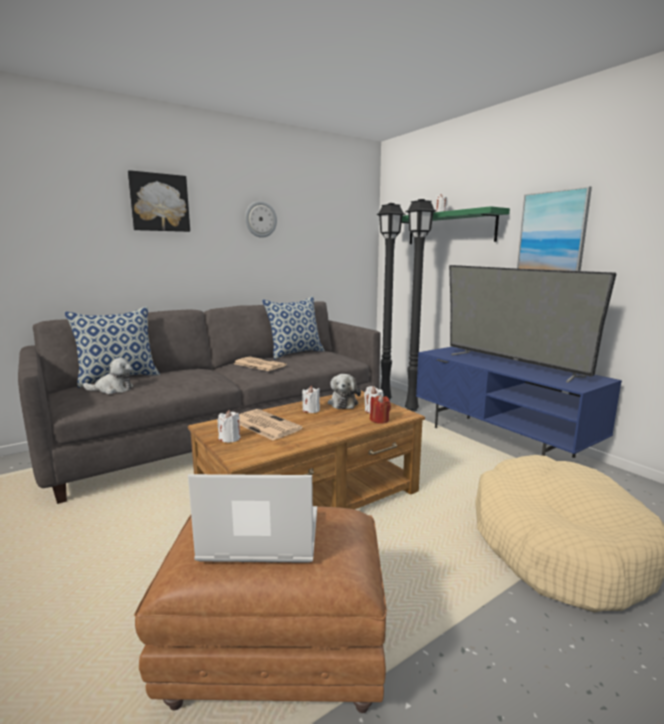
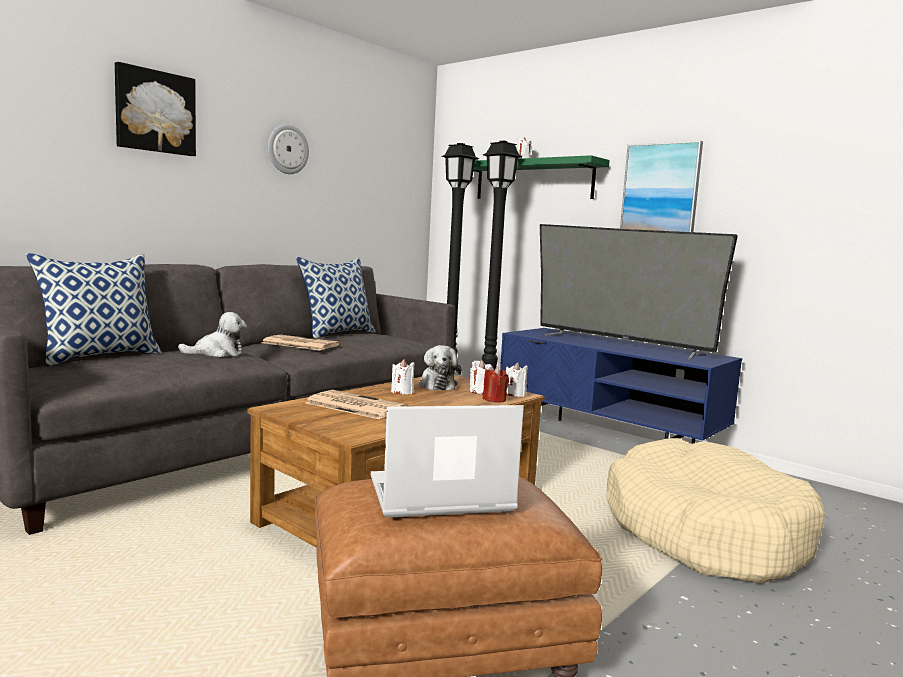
camera: 15 degrees left, 5 degrees down
(113, 389) = (106, 368): plush toy -> plush toy (217, 353)
(230, 438) = (320, 419): white candle -> white candle (515, 394)

